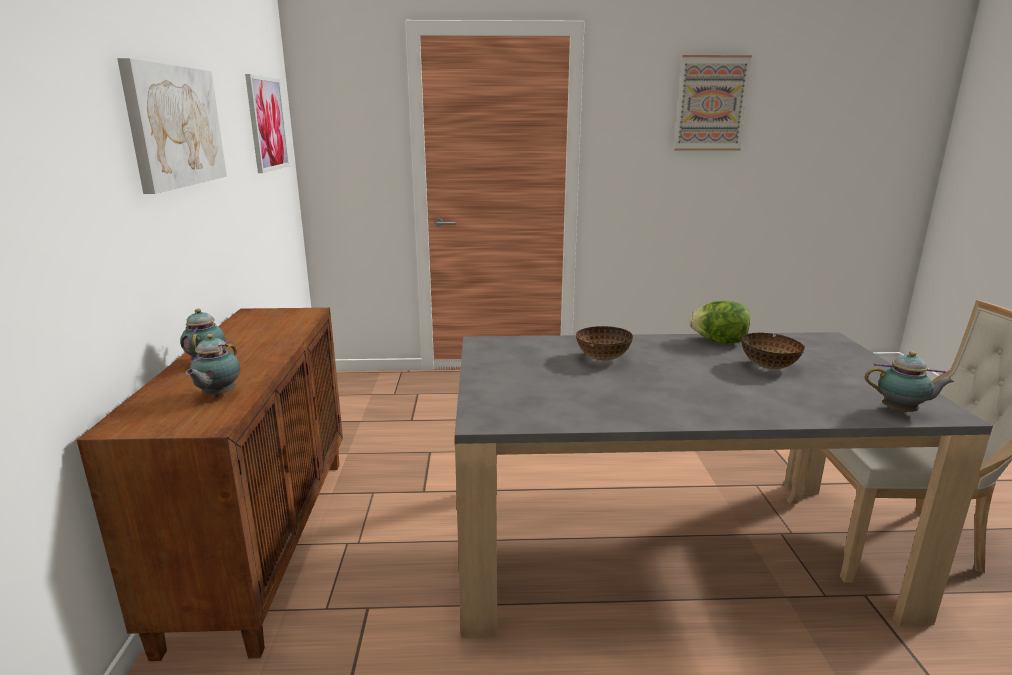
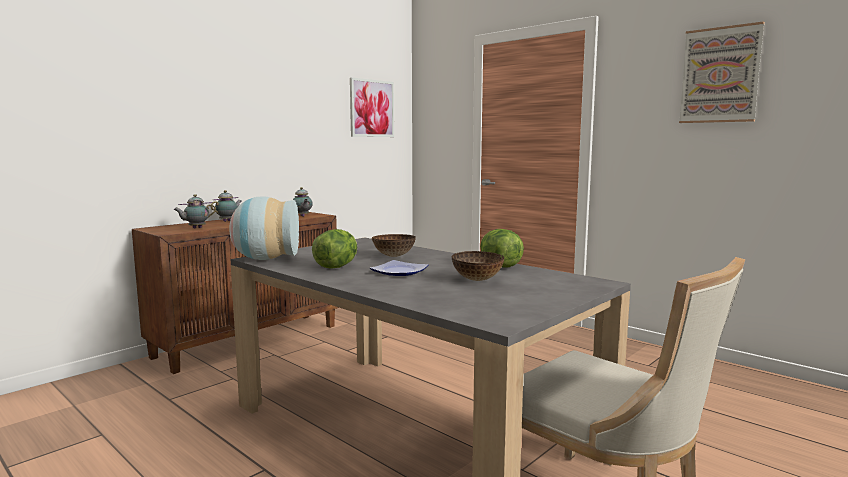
camera: 45 degrees right, 10 degrees down
(175, 126) = (260, 101): picture -> none
(499, 416) = (265, 259): none -> vase
(616, 397) = (336, 267): none -> lettuce
(686, 380) = (399, 271): none -> plate
(902, 412) = (469, 313): teapot -> teapot (302, 216)

